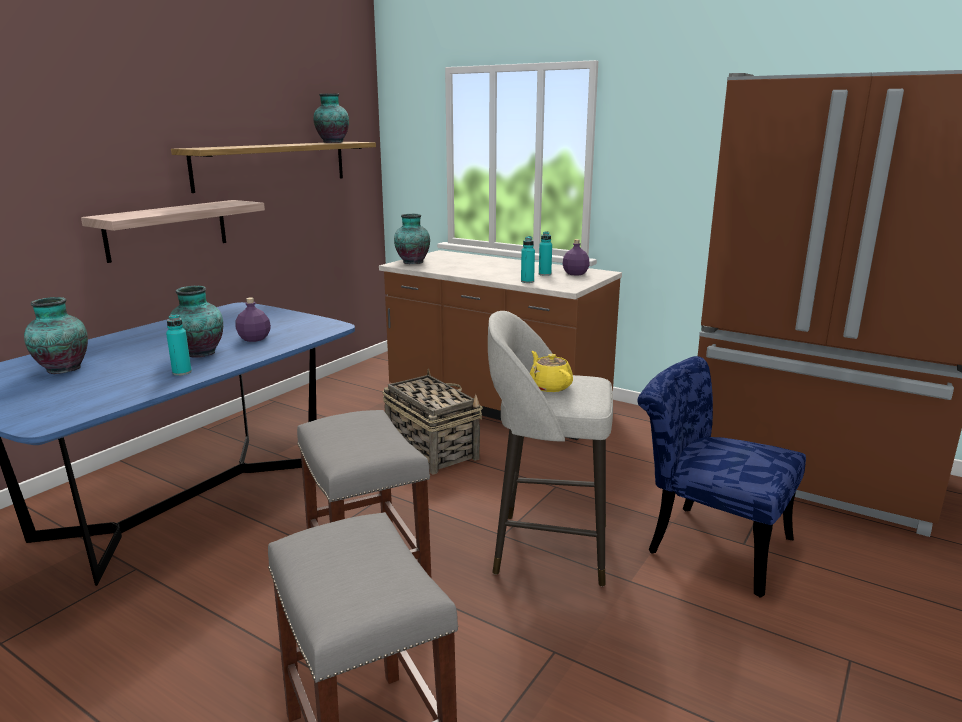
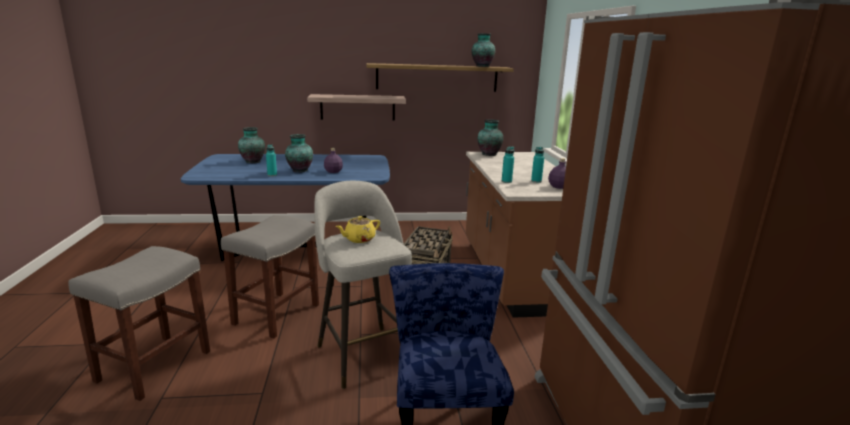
camera: 50 degrees right, 0 degrees up
(550, 386) = (359, 239): yellow teapot -> yellow teapot turned 150 degrees counterclockwise

